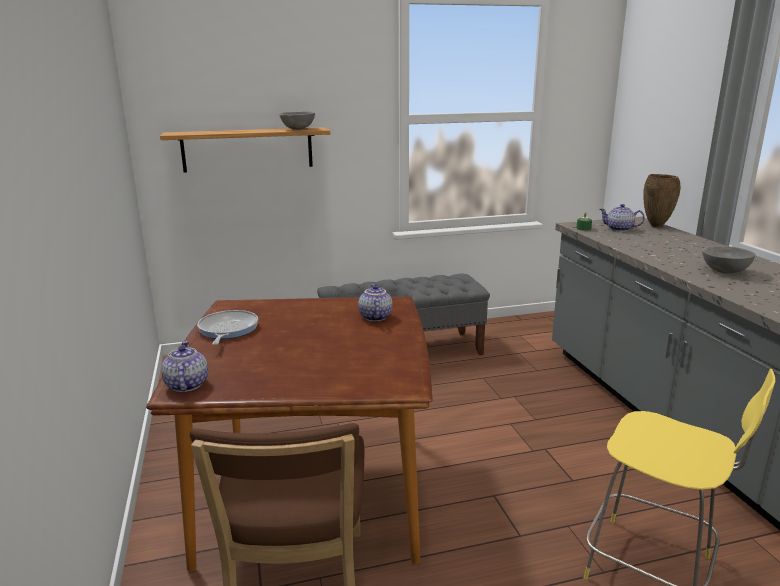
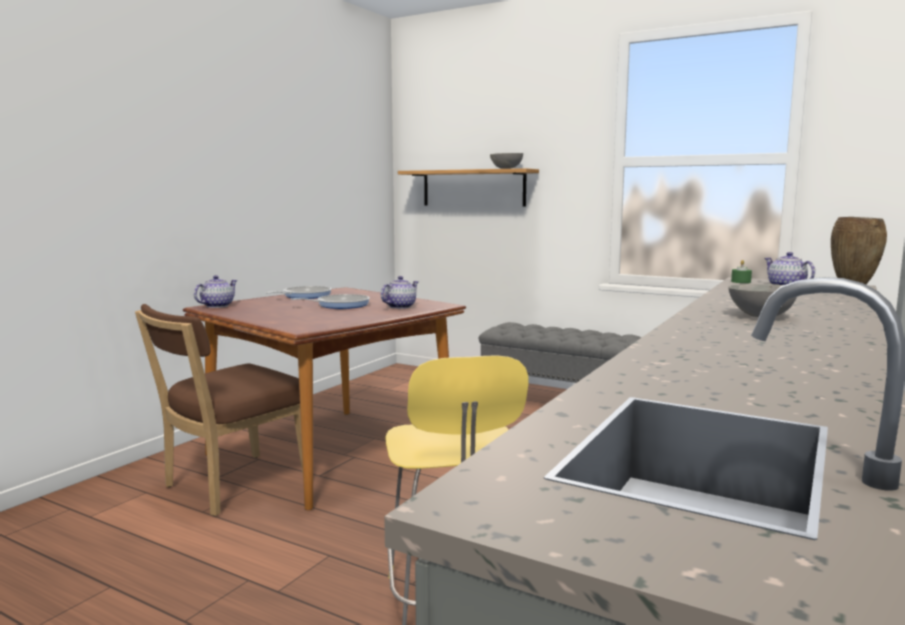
camera: 45 degrees right, 10 degrees down
(315, 333) = (340, 305): none -> frying pan

